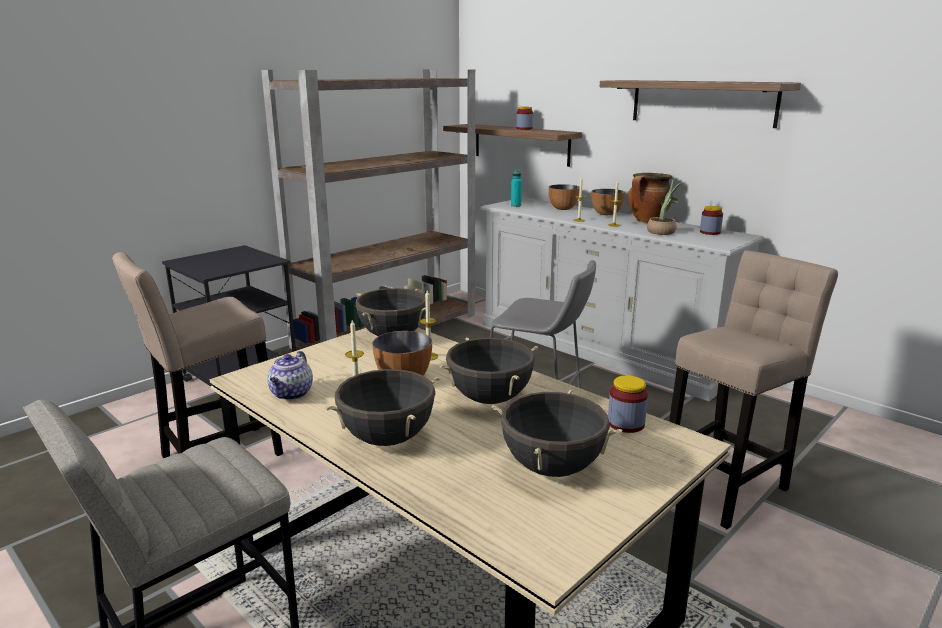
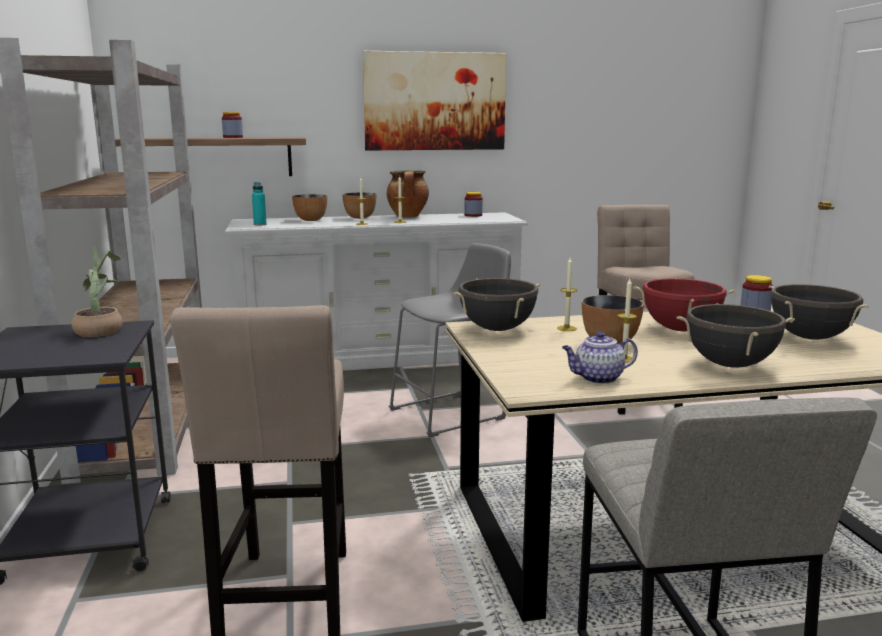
camera: 55 degrees left, 5 degrees down
(291, 394) = (597, 378): teapot -> teapot turned 120 degrees clockwise
(490, 399) = (680, 329): black cooking pot -> red cooking pot
(663, 231) = (447, 219): potted plant -> potted plant (101, 329)
(702, 102) = (435, 101): shelf -> picture

